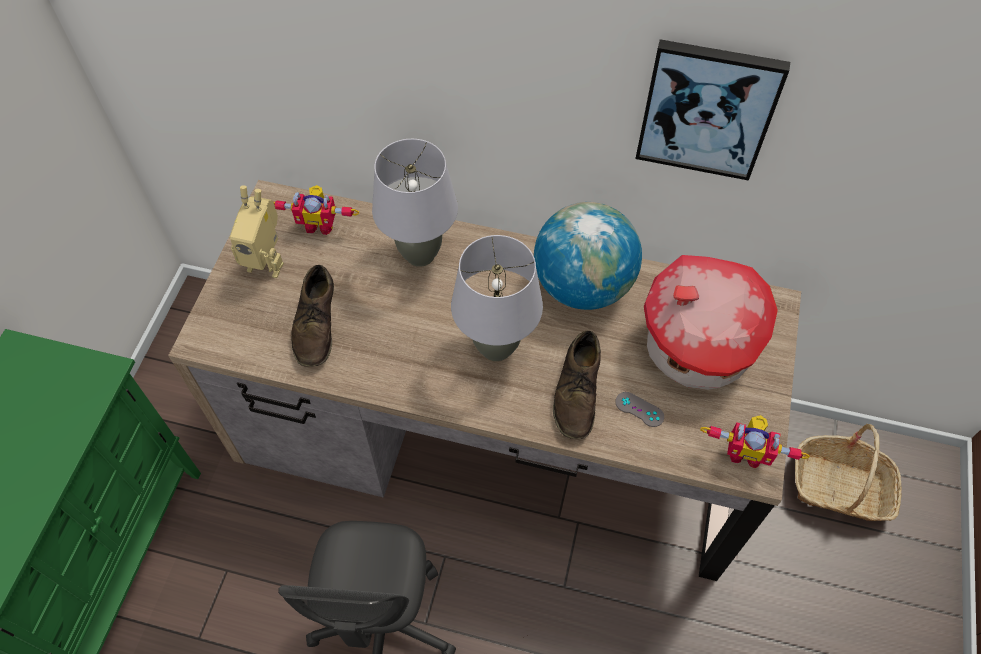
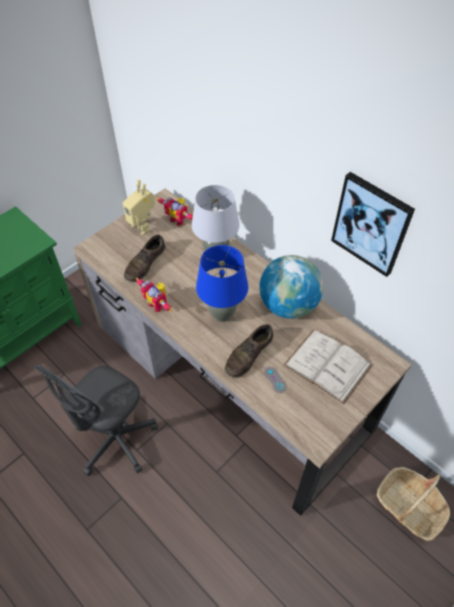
camera: 30 degrees right, 5 degrees down
(496, 347) = (222, 314): grey table lamp -> blue table lamp
(696, 349) = (327, 365): toy house -> white book
(746, 452) = (318, 430): toy robot -> toy robot (158, 304)

